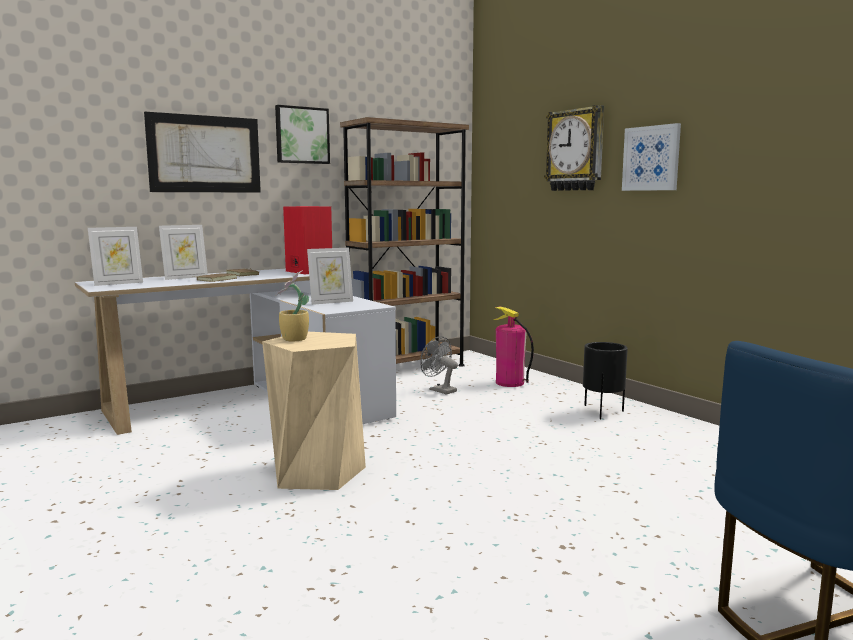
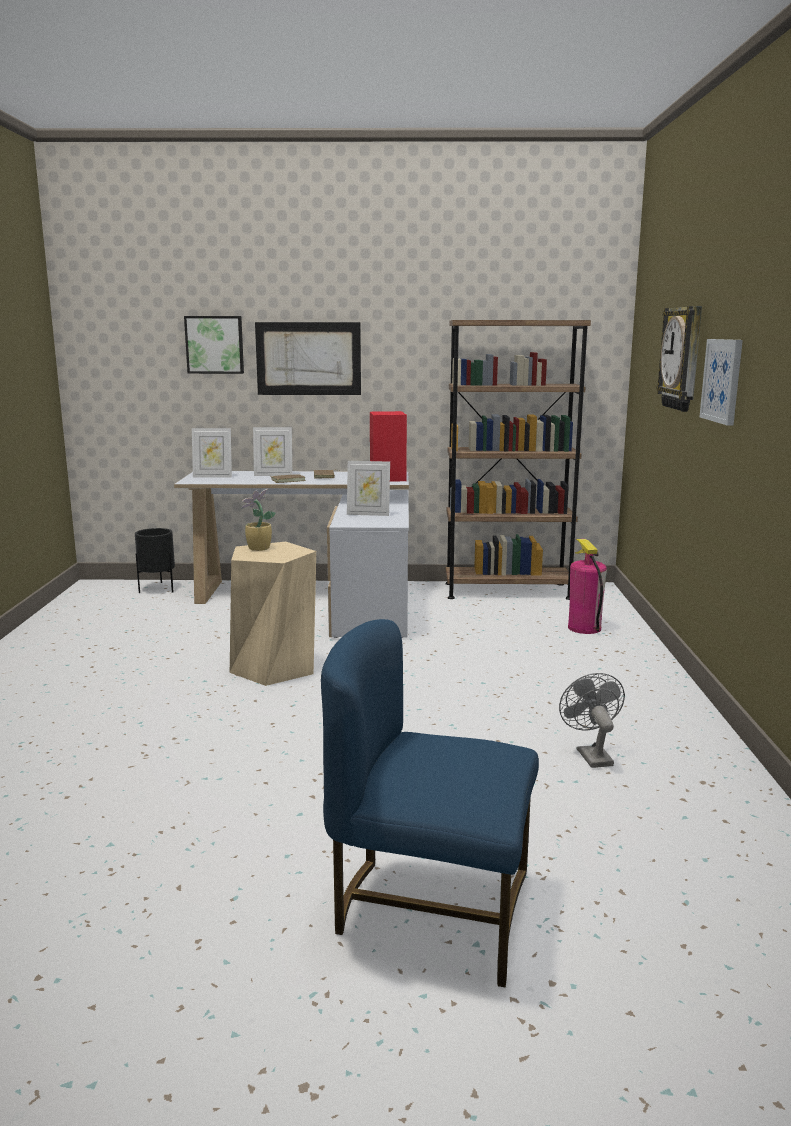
camera: 35 degrees right, 5 degrees up
(301, 135) = (408, 336): picture -> picture (215, 344)
(439, 390) = (497, 620): grey fan -> grey fan (591, 755)
(602, 412) = (622, 682): black planter -> black planter (157, 589)

